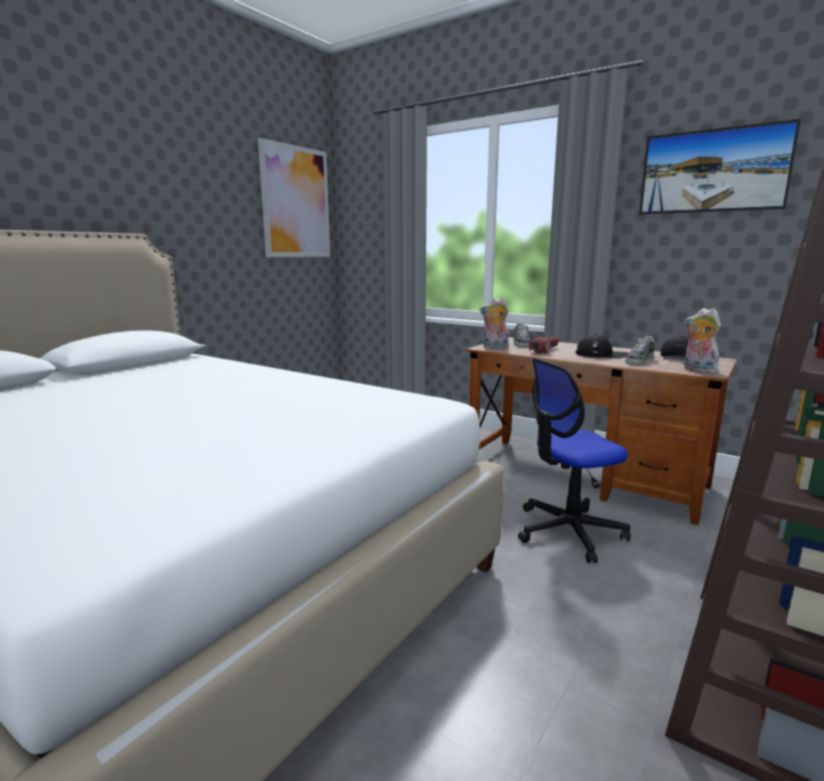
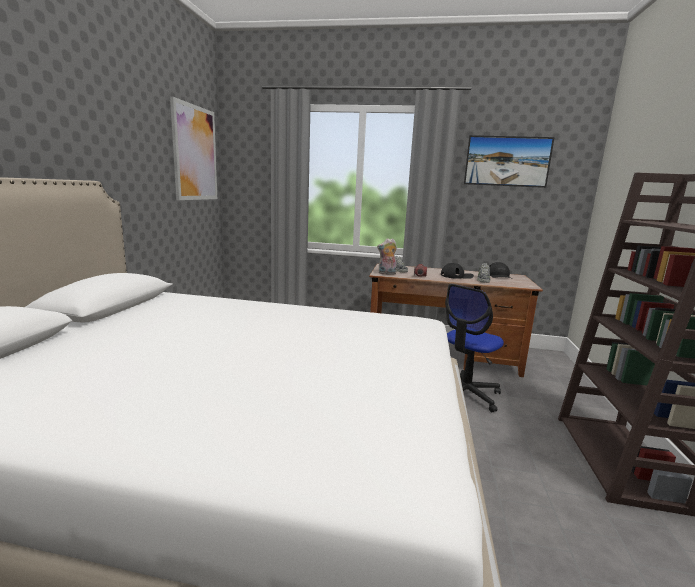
camera: 25 degrees left, 0 degrees up
(697, 370) = (521, 284): plush toy -> none

